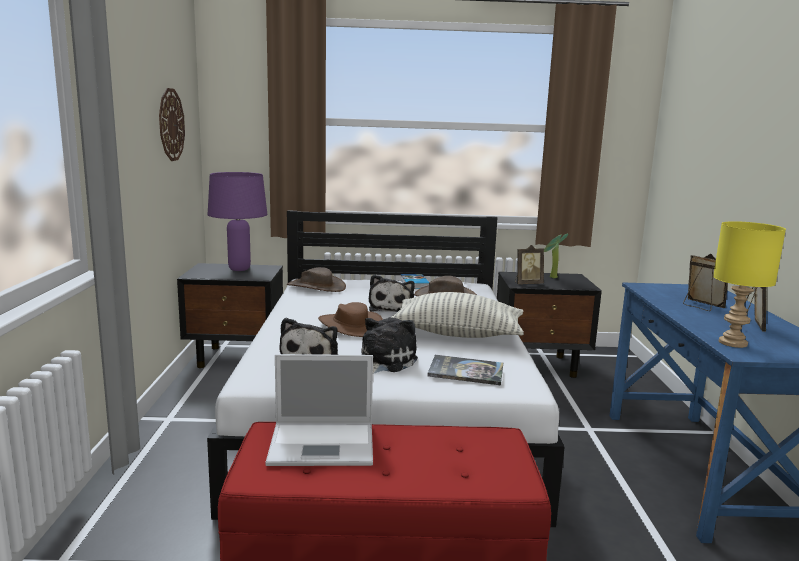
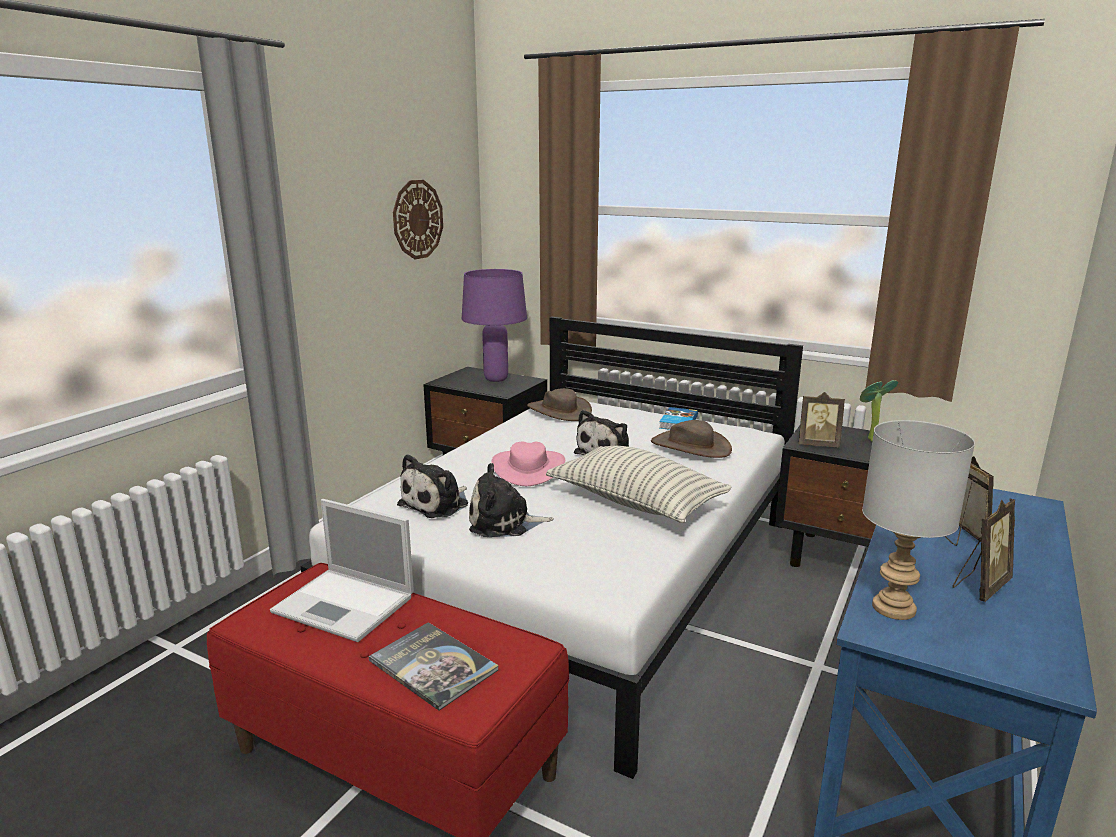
camera: 30 degrees right, 5 degrees up
(350, 325) = (528, 468): brown hat -> pink hat
(383, 362) = (504, 523): plush toy -> plush toy turned 150 degrees counterclockwise
(466, 371) = (576, 555): book -> book (433, 666)
(732, 342) = (893, 607): yellow table lamp -> grey table lamp

